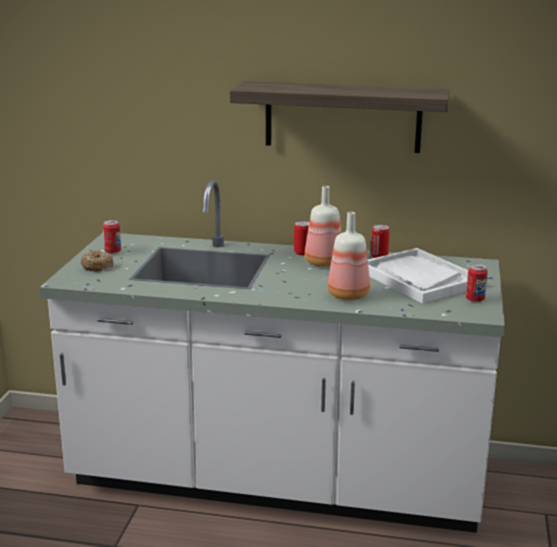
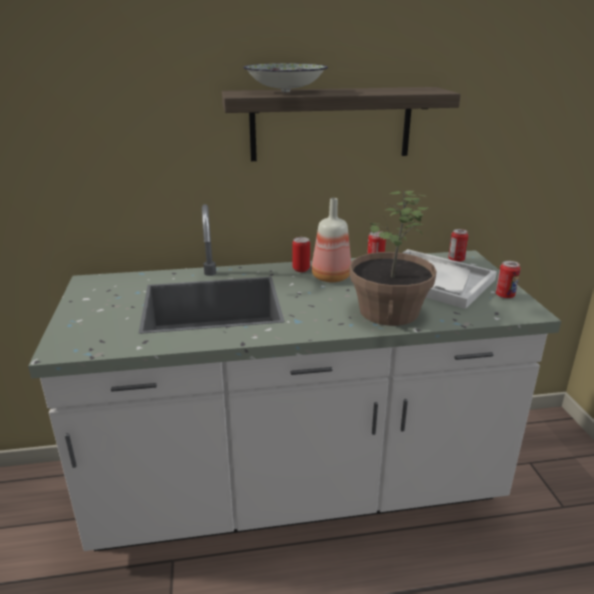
camera: 20 degrees left, 5 degrees up
(97, 266) = (90, 322): donut -> none
(112, 252) = (98, 299): can -> can (456, 260)
(292, 86) = (285, 92): none -> bowl
(348, 294) = (388, 311): bottle -> potted plant

